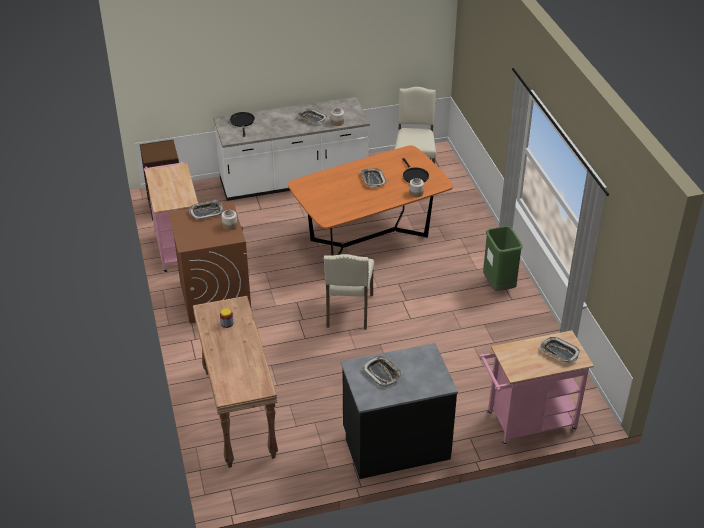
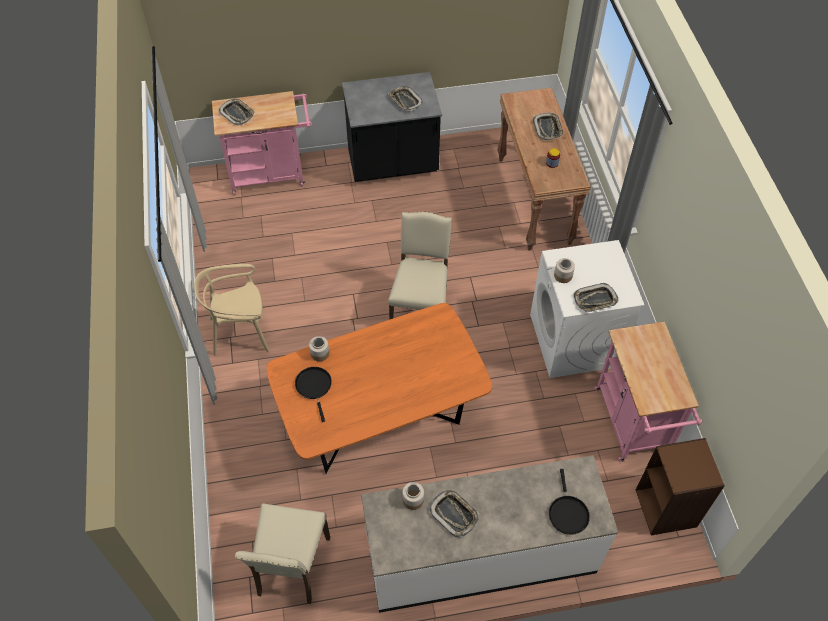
camera: 175 degrees left, 15 degrees up
(214, 296) = (574, 341): brown washing machine -> white washing machine
(372, 179) = (374, 384): tray -> tray (548, 128)
(498, 285) = (240, 332): green trash can -> beige chair

